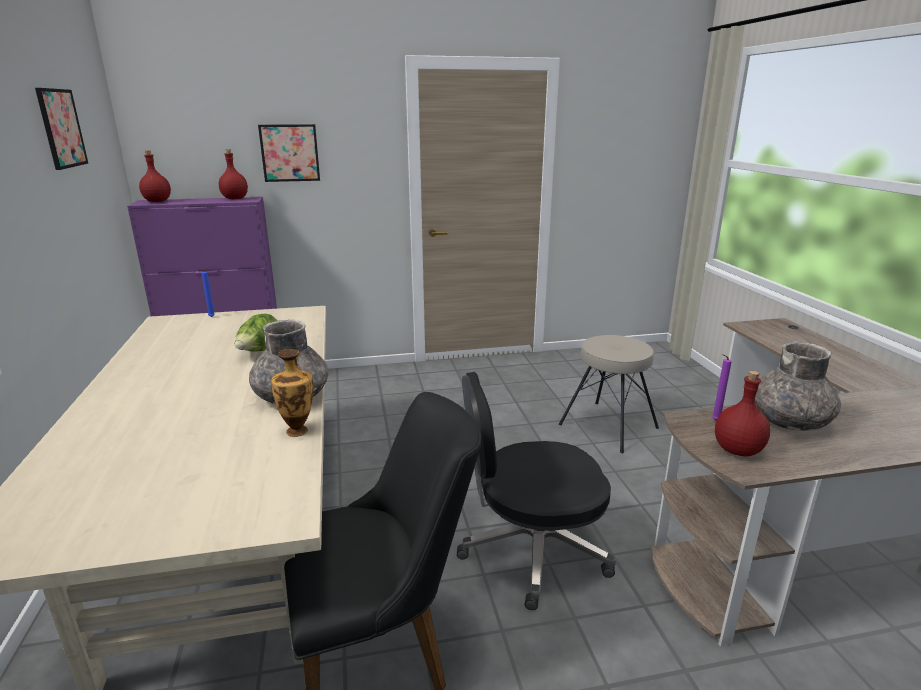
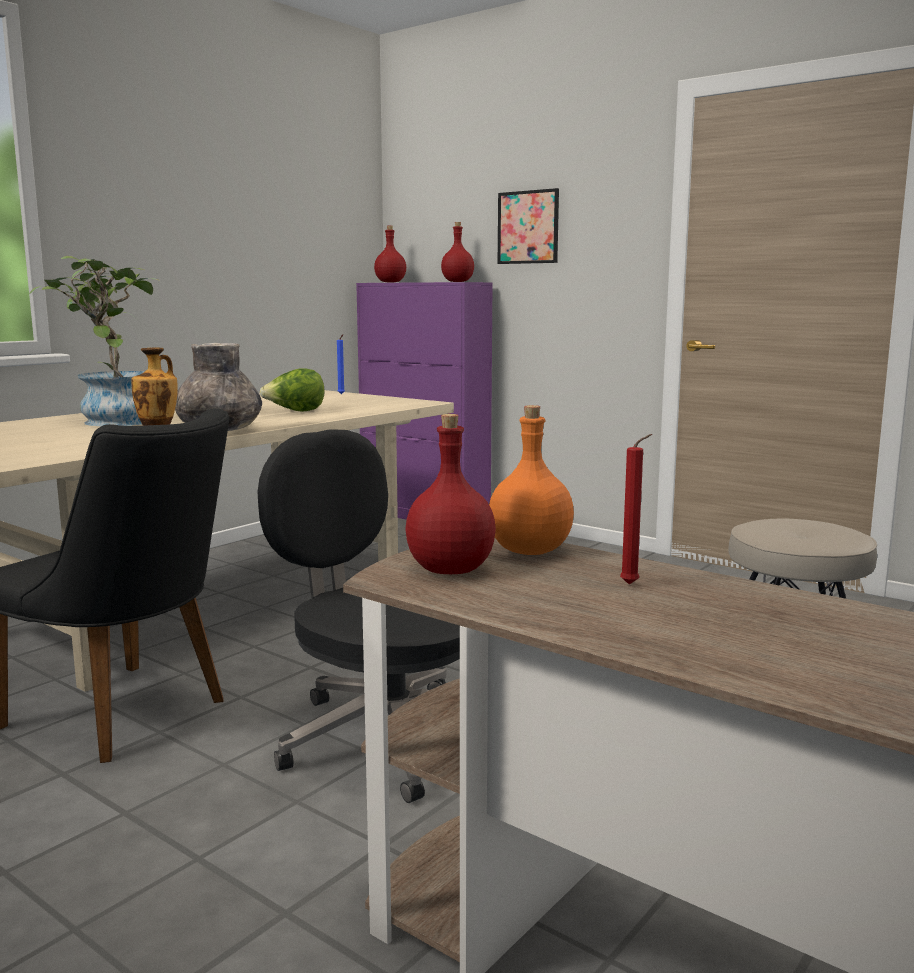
camera: 50 degrees right, 10 degrees down
(61, 128) = (269, 188): picture -> none
(142, 422) = (111, 420): none -> potted plant
(714, 420) = (529, 551): purple candle -> orange bottle
(789, 422) = (632, 585): grey vase -> red candle

